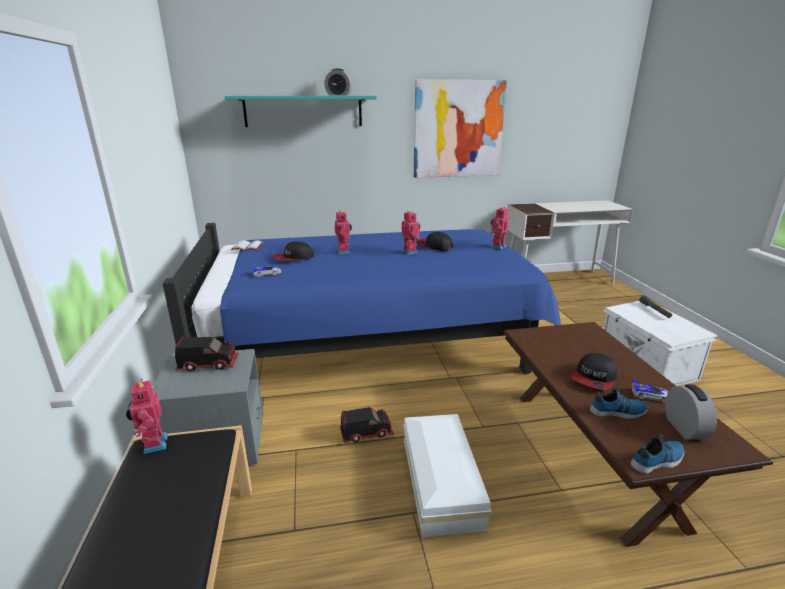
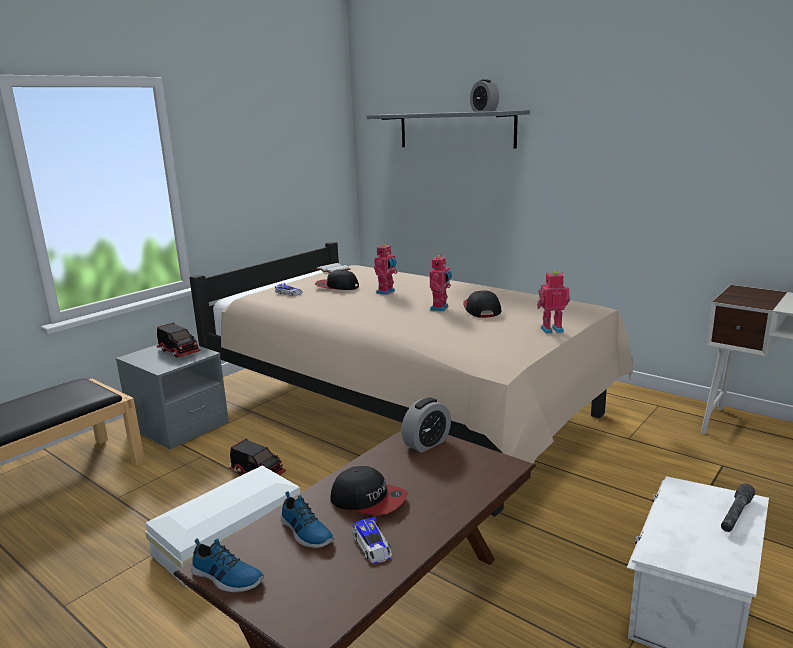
camera: 50 degrees right, 5 degrees down
(153, 444) = (78, 382): toy robot -> none
(303, 111) = (456, 130): turquoise shelf -> grey shelf
(372, 341) = (406, 409): blue bed -> beige bed
(458, 129) = (649, 157): picture -> none
(594, 378) = (368, 500): cap -> cap turned 150 degrees counterclockwise
(684, 428) = (316, 584): alarm clock -> alarm clock (426, 443)

